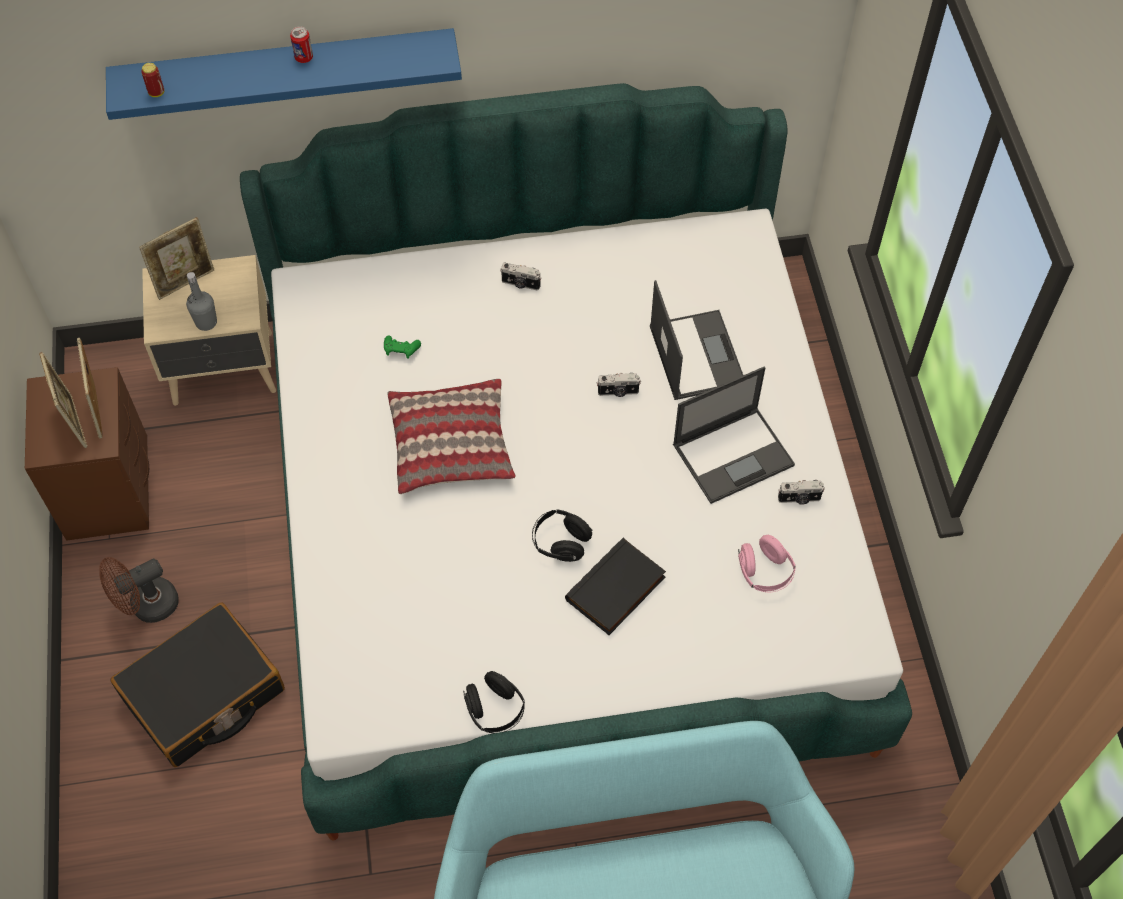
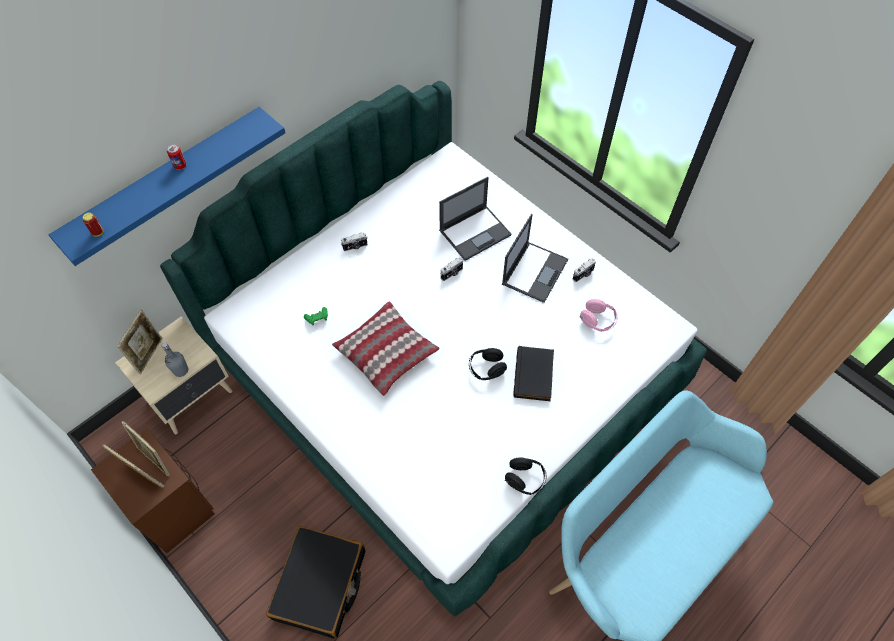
camera: 35 degrees left, 0 degrees up
(147, 606) = (247, 558): brown fan -> none
(696, 354) = (475, 232): laptop -> laptop turned 105 degrees clockwise

